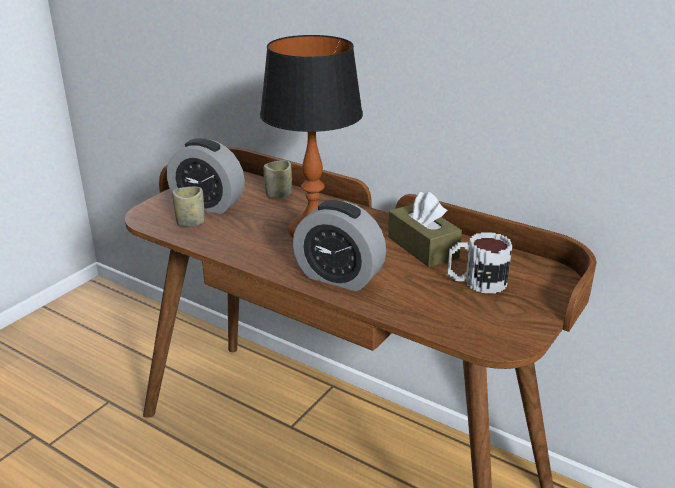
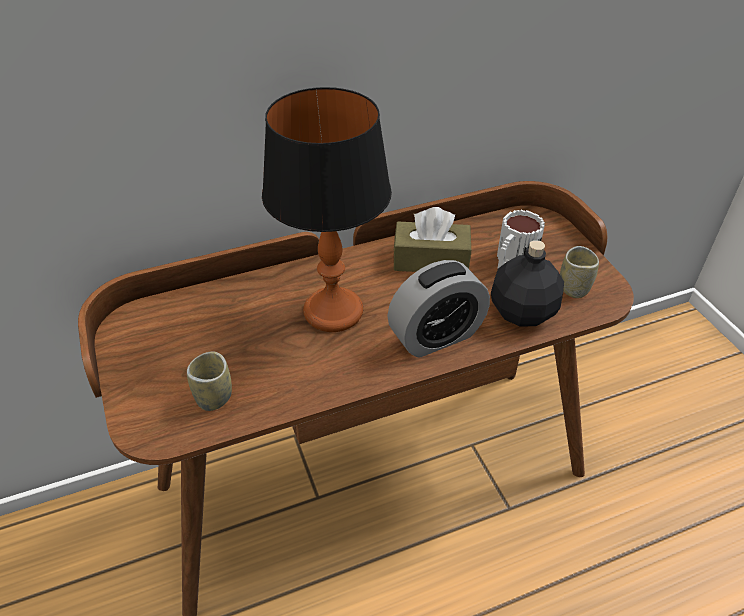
camera: 55 degrees left, 15 degrees up
(208, 204) = (185, 364): alarm clock -> none
(278, 195) = (228, 299): cup -> cup (574, 288)
(417, 305) = (521, 313): none -> black bottle

